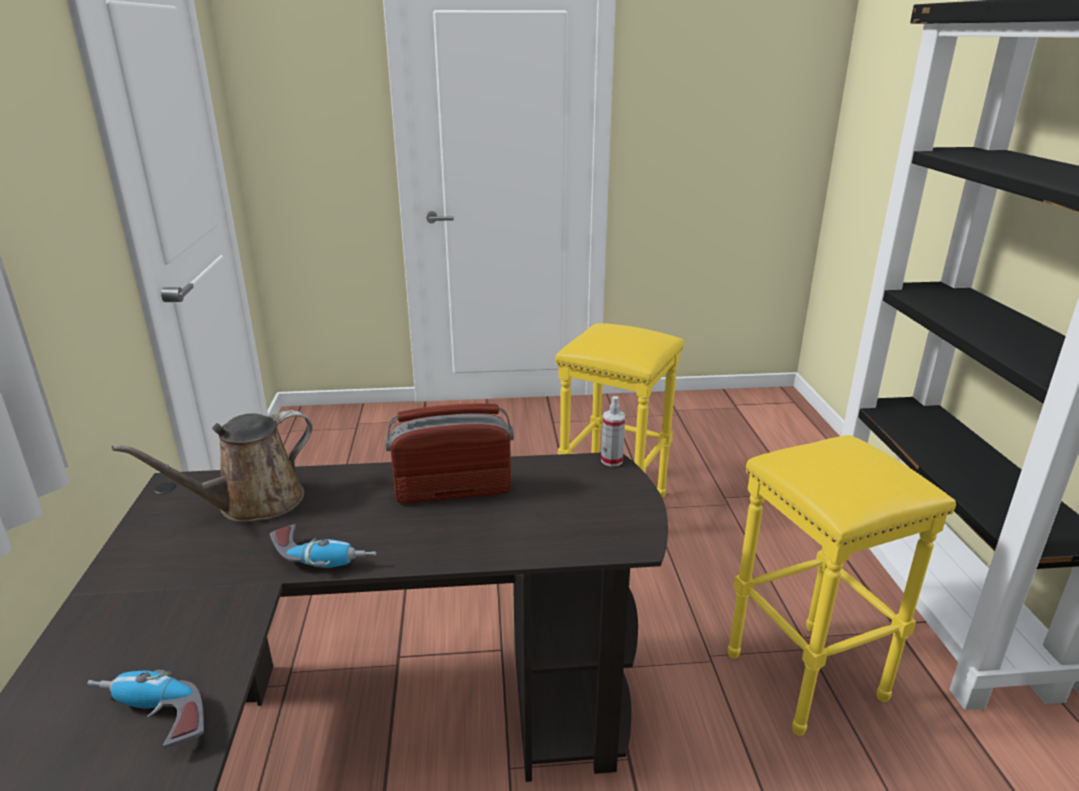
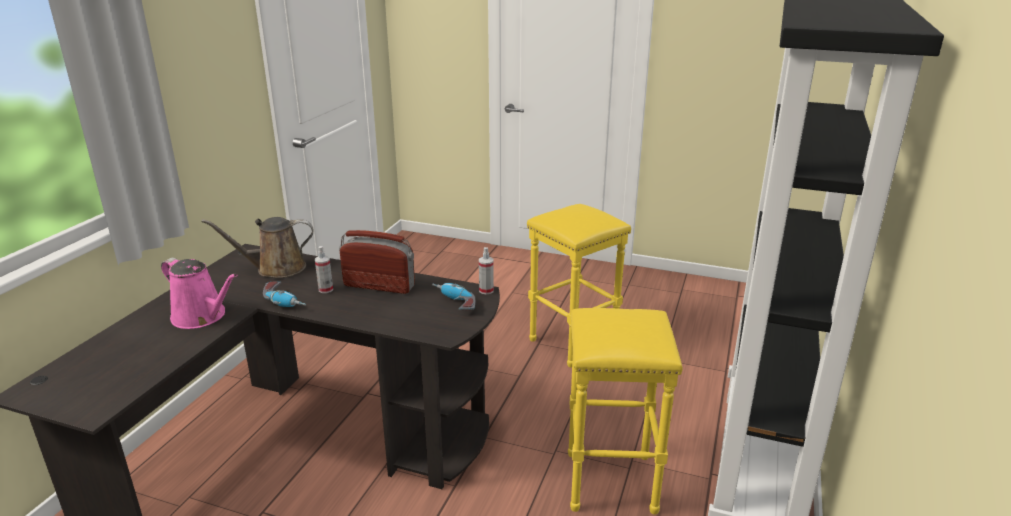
camera: 25 degrees right, 0 degrees up
(149, 718) = (162, 345): power drill -> power drill (453, 303)
(187, 630) = (202, 317): none -> pink watering can
(373, 518) = (326, 289): none -> spray bottle

